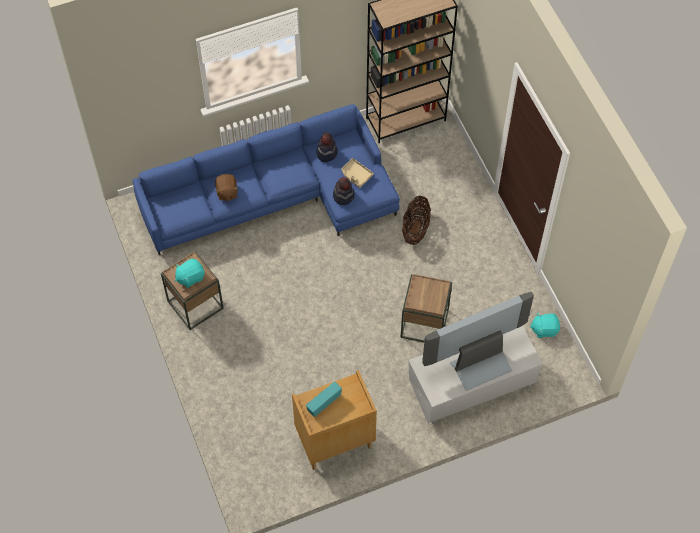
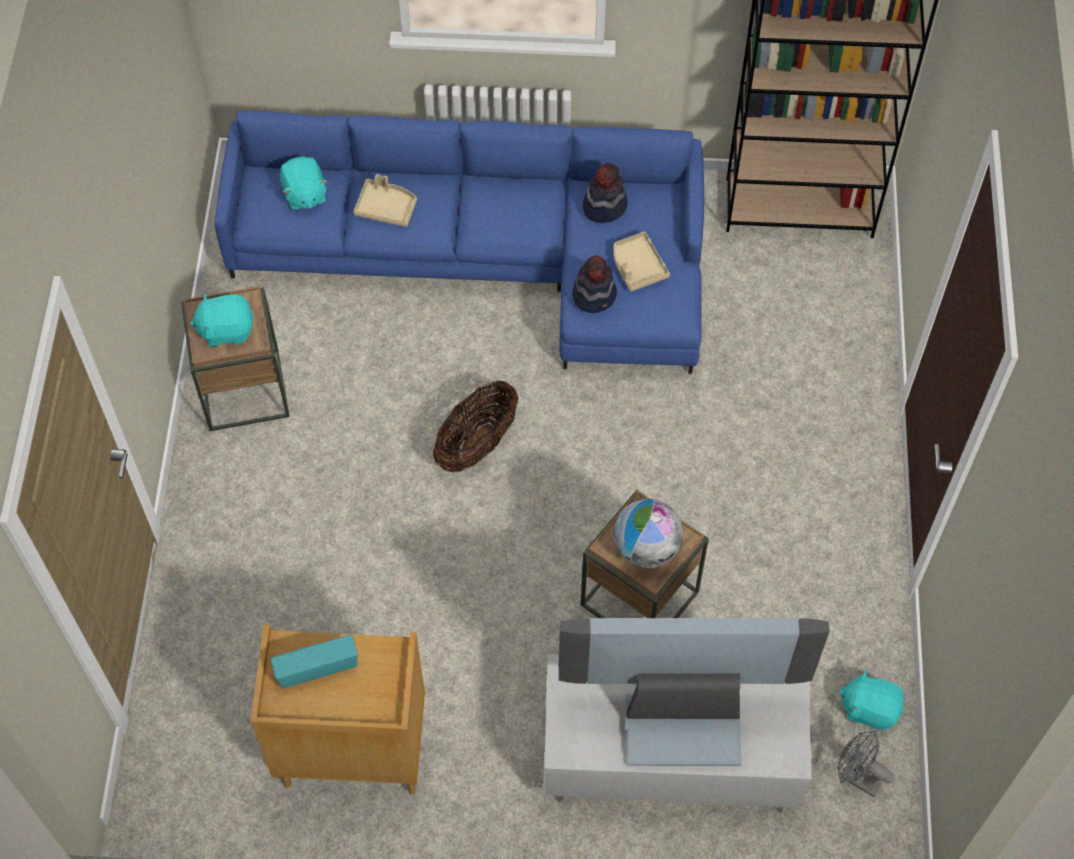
camera: 25 degrees right, 0 degrees up
(184, 201) = (304, 194): none -> turquoise plush toy
(226, 192) = (386, 208): brown plush toy -> beige tray
(415, 229) = (714, 414): basket -> basket (477, 444)
(429, 297) = (646, 548): none -> globe
(553, 360) = (857, 777): none -> grey fan

